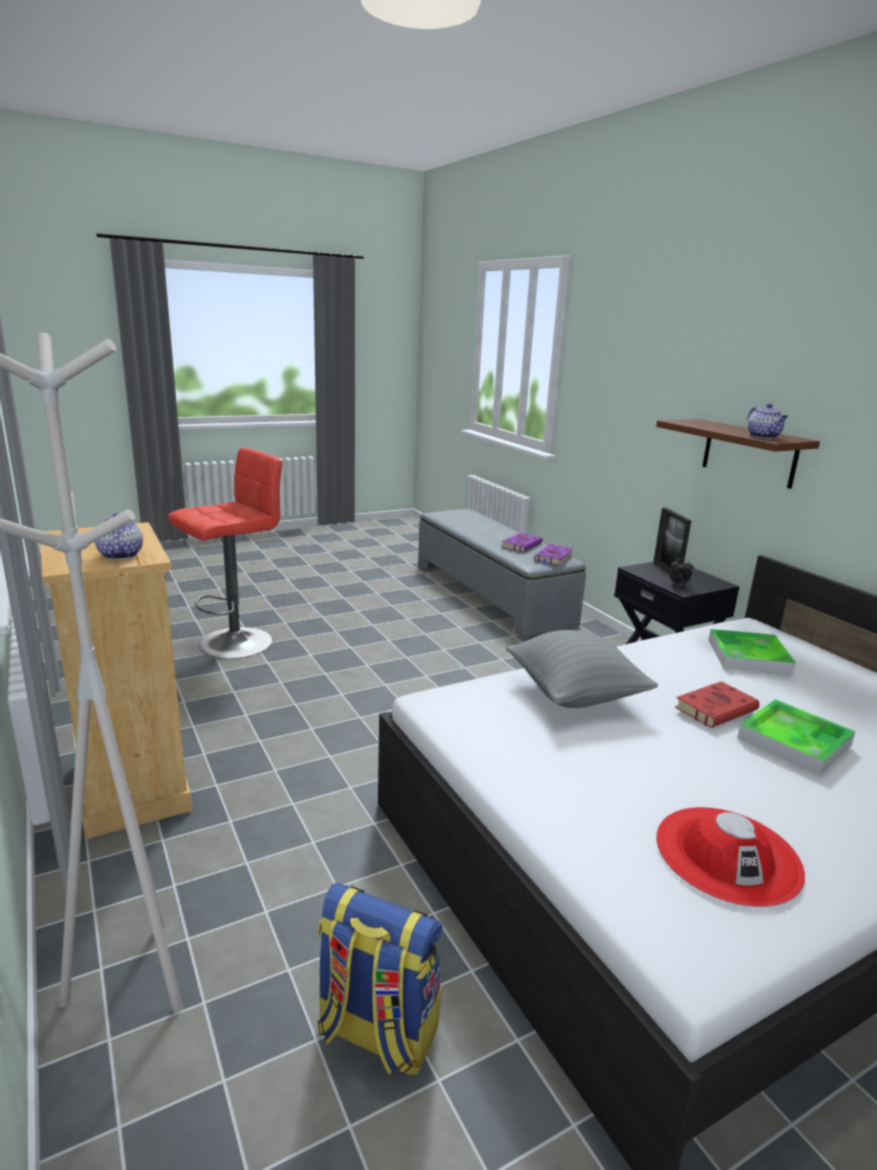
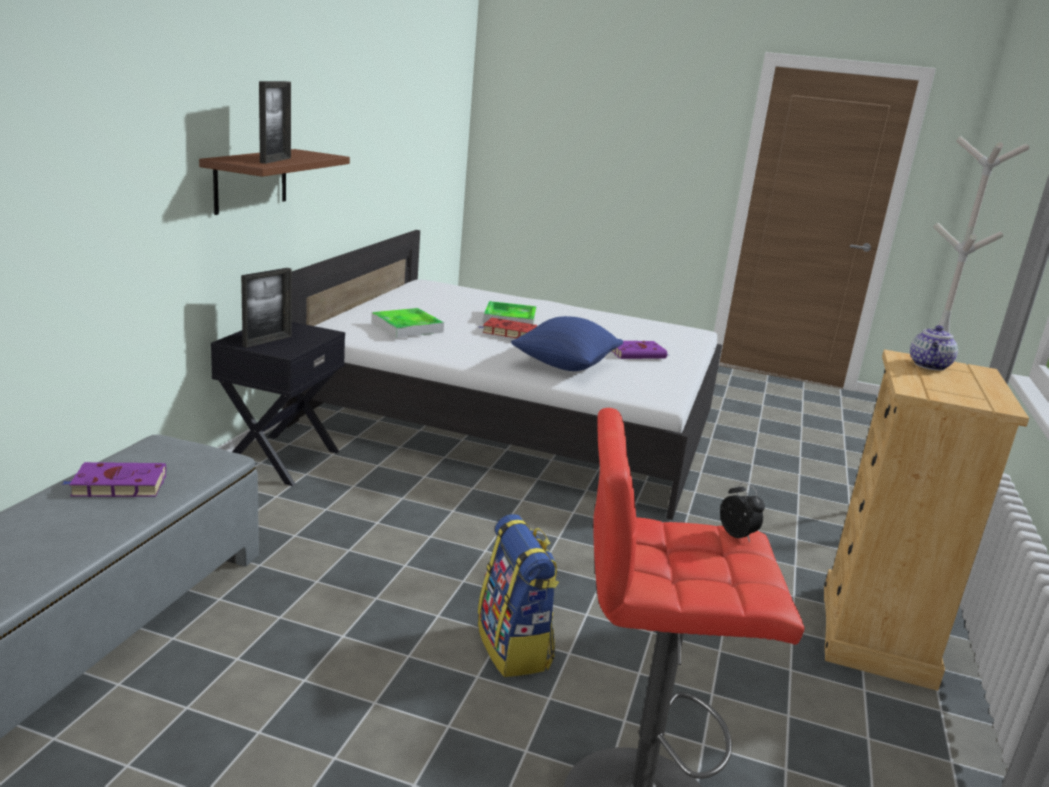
camera: 135 degrees left, 0 degrees up
(376, 1032) = (770, 464): backpack -> backpack (515, 647)
(553, 558) = (169, 450): purple book -> purple book (638, 354)
(574, 694) = (565, 365): grey pillow -> blue pillow
(678, 585) = (313, 334): alarm clock -> alarm clock (738, 535)
(705, 426) = (275, 160): none -> picture frame
(727, 854) = (634, 327): red hat -> none
(764, 437) = (314, 155): teapot -> none

